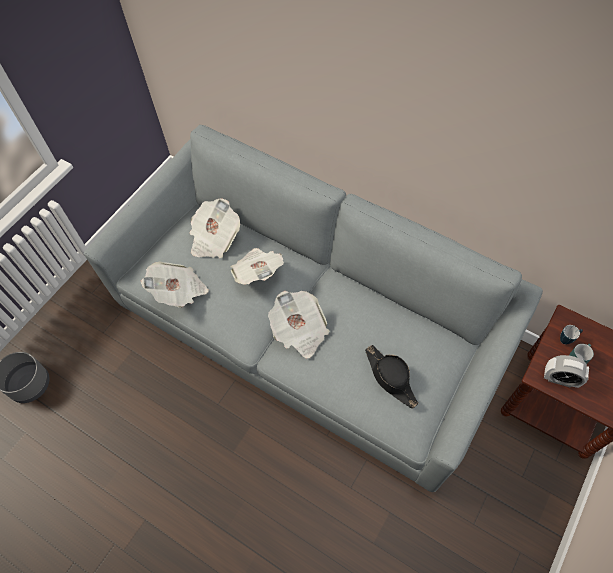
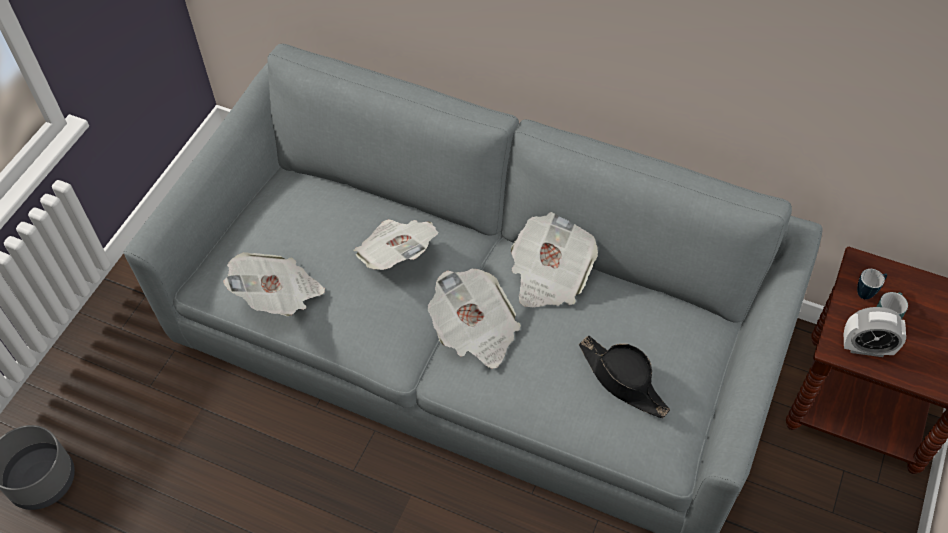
camera: 10 degrees left, 5 degrees down
(214, 238) = (320, 213): newspaper -> newspaper (549, 275)

